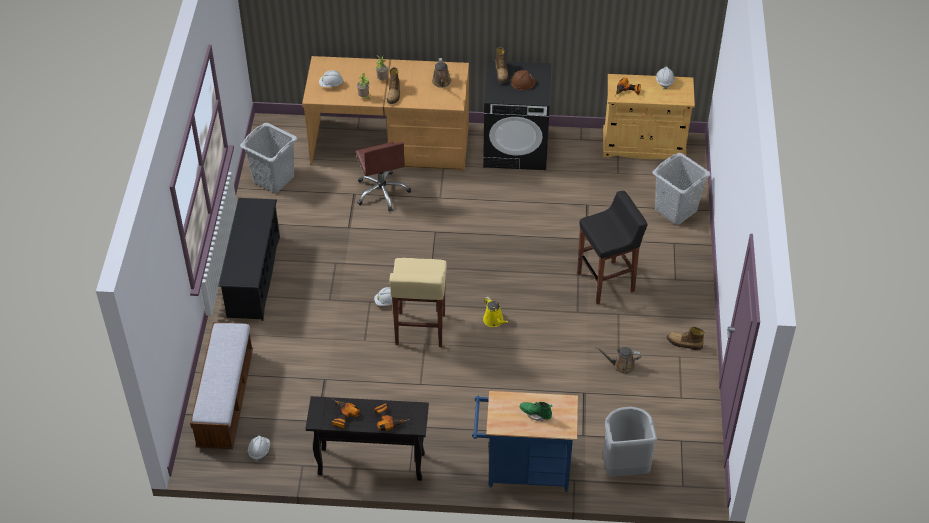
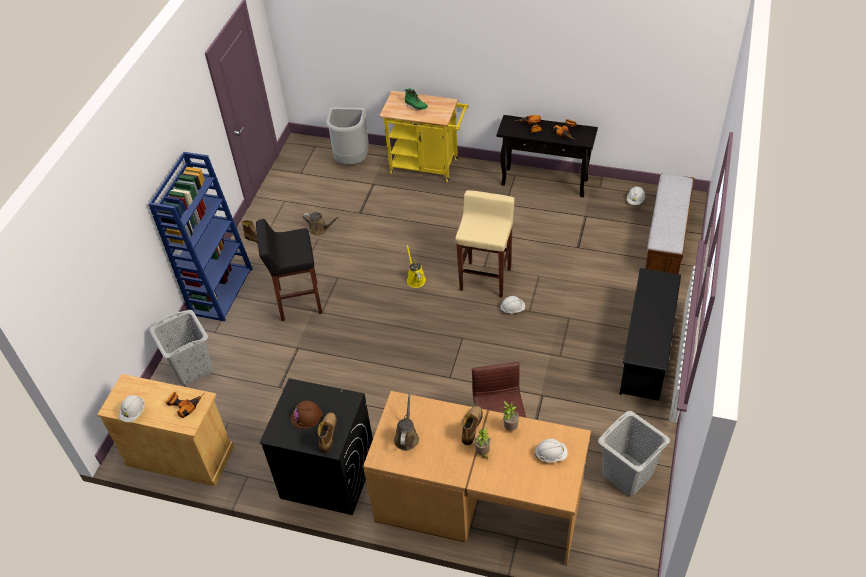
camera: 165 degrees left, 0 degrees up
(522, 470) = (428, 166): blue cart -> yellow cart
(692, 283) = (221, 290): none -> blue bookcase

